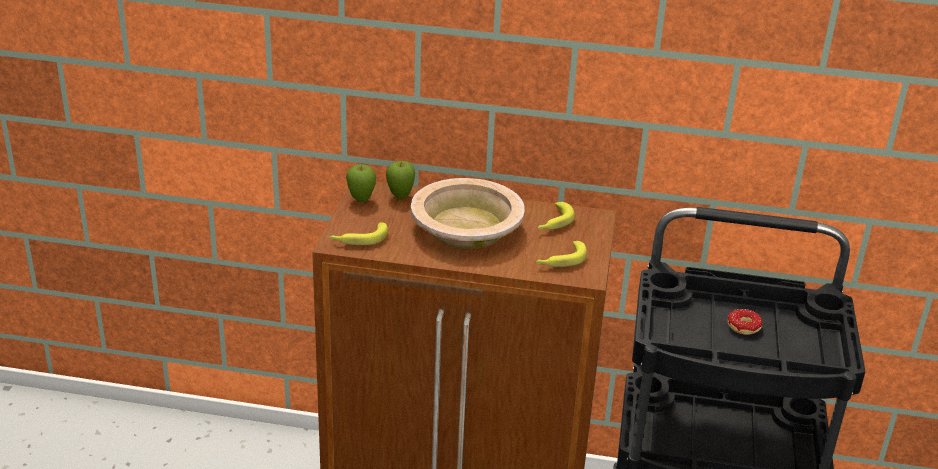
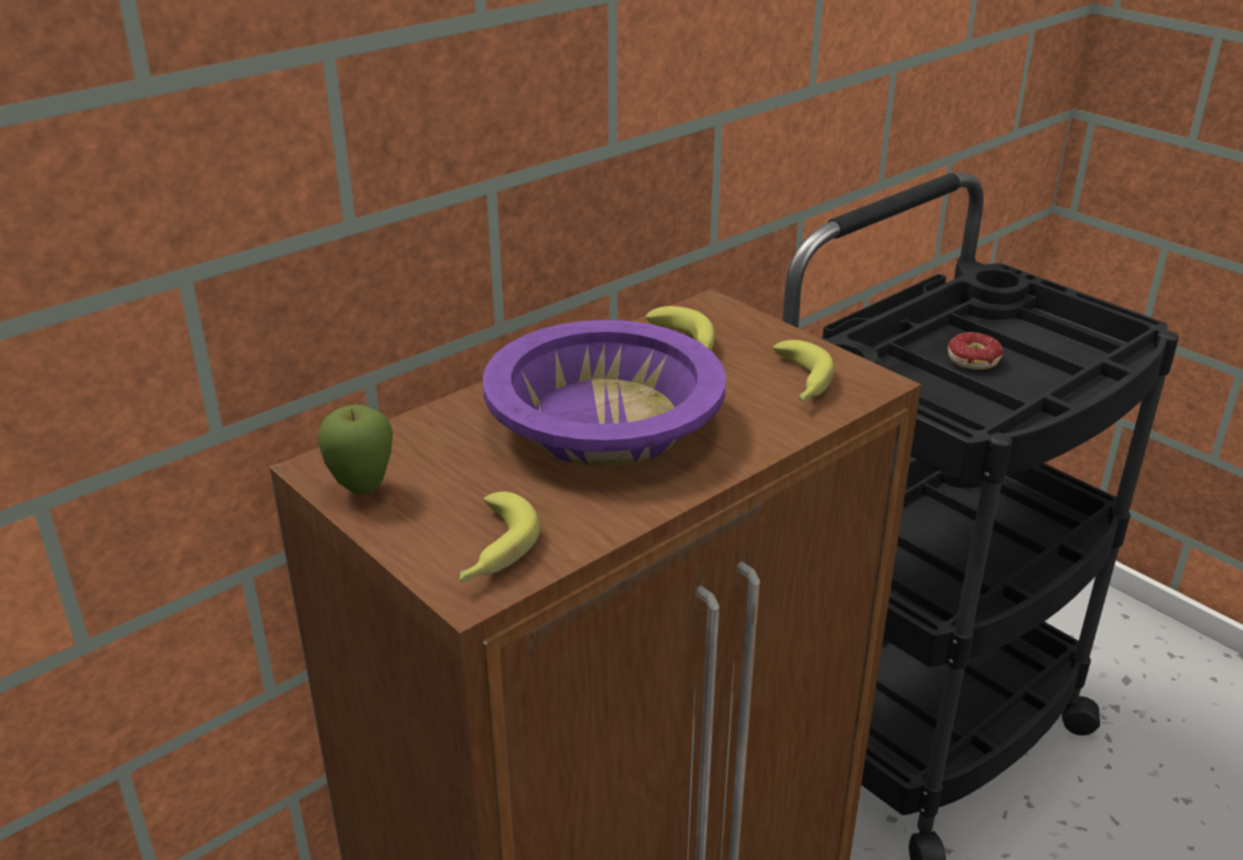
camera: 50 degrees left, 0 degrees up
(400, 196) = (412, 443): apple -> none
(467, 228) = (605, 423): beige bowl -> purple bowl

